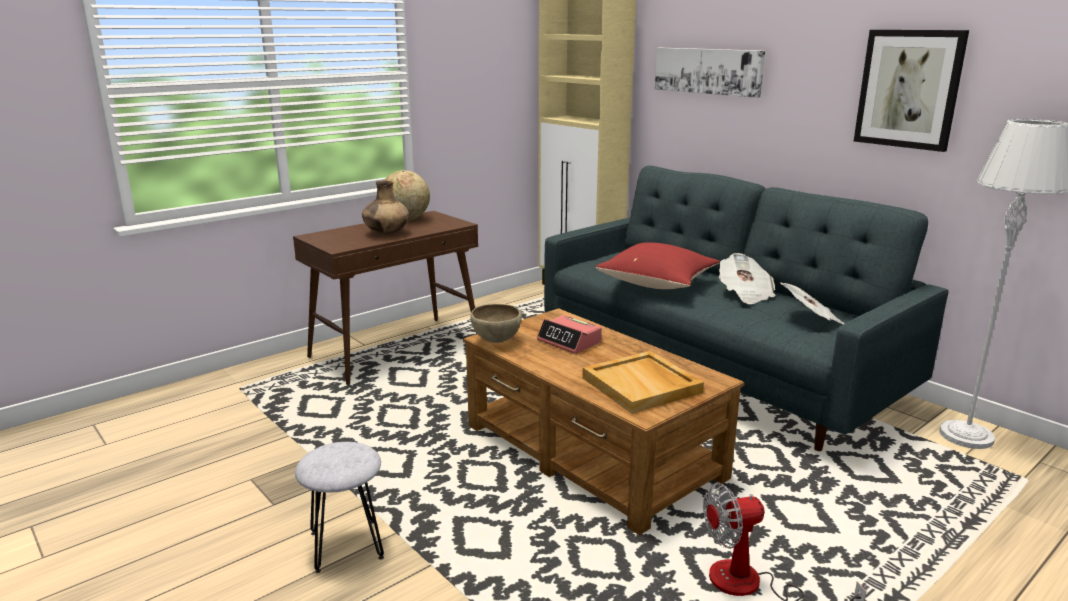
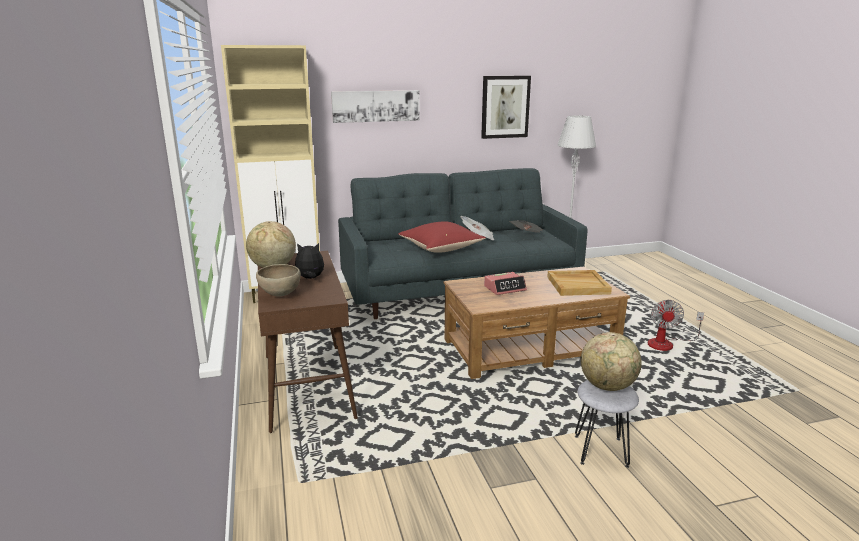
camera: 65 degrees left, 0 degrees up
(344, 457) = (608, 386): none -> globe
(386, 233) = (310, 278): brown vase -> plush toy
(496, 341) = (488, 306): brown bowl -> brown bowl (280, 295)

